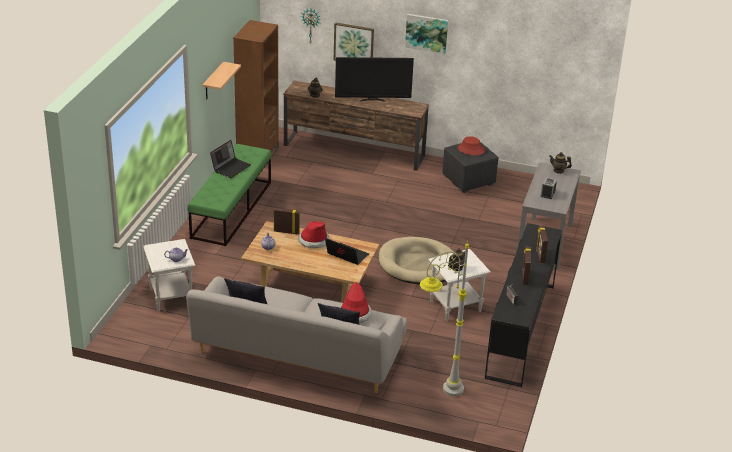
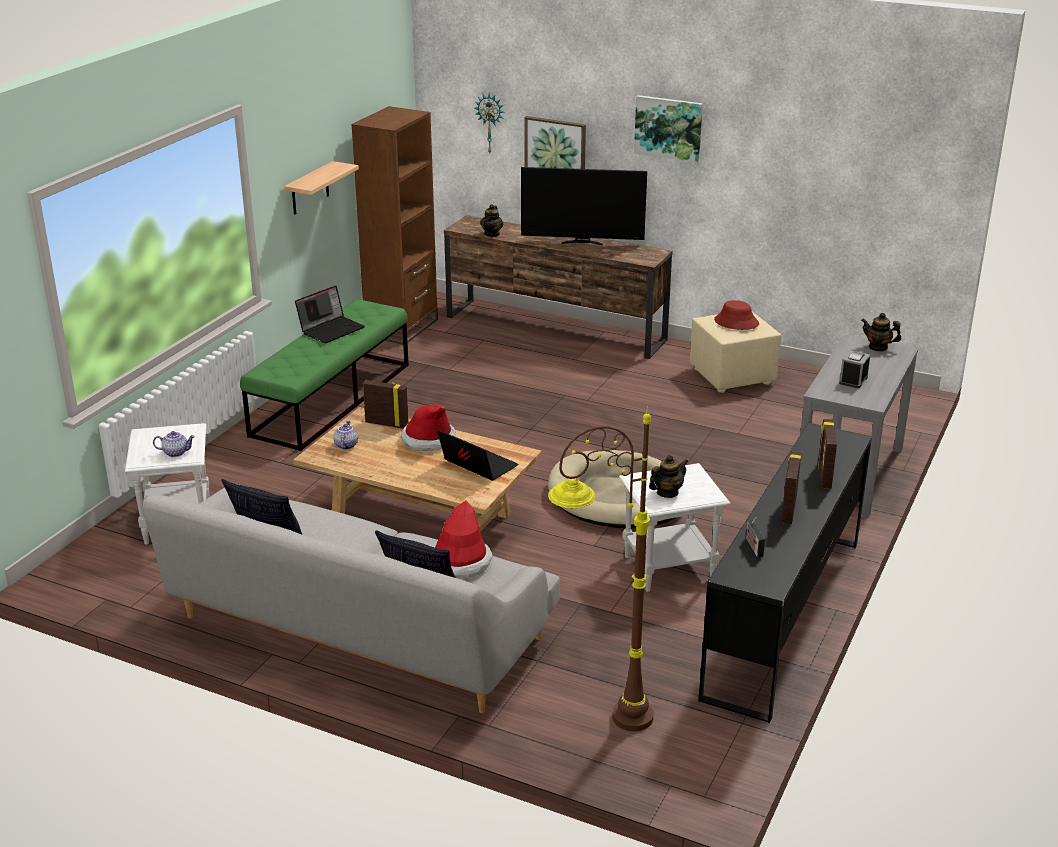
camera: 10 degrees right, 5 degrees down
(437, 394) = (599, 724): grey floor lamp -> brown floor lamp
(469, 181) = (733, 376): black ottoman -> beige ottoman

